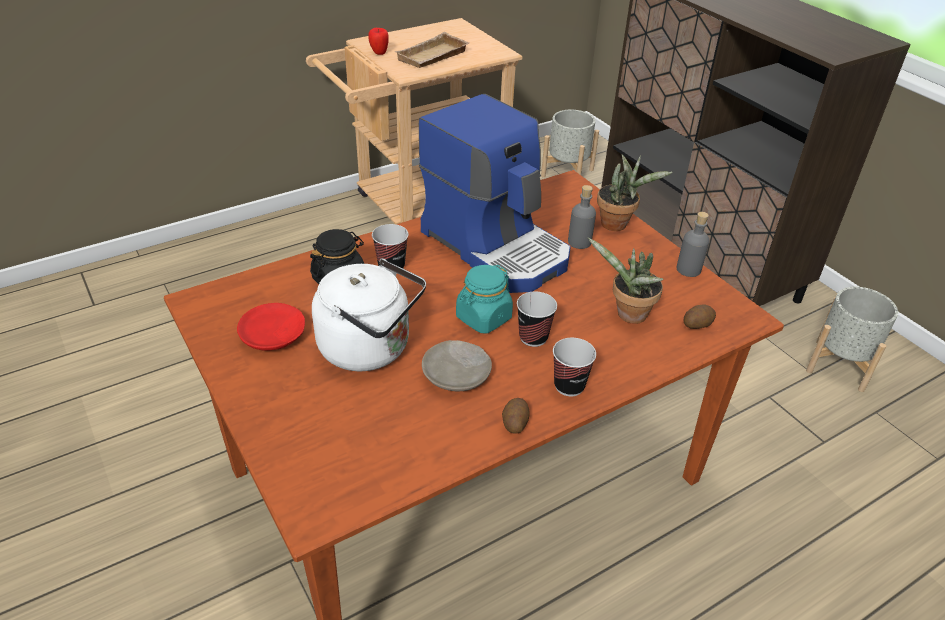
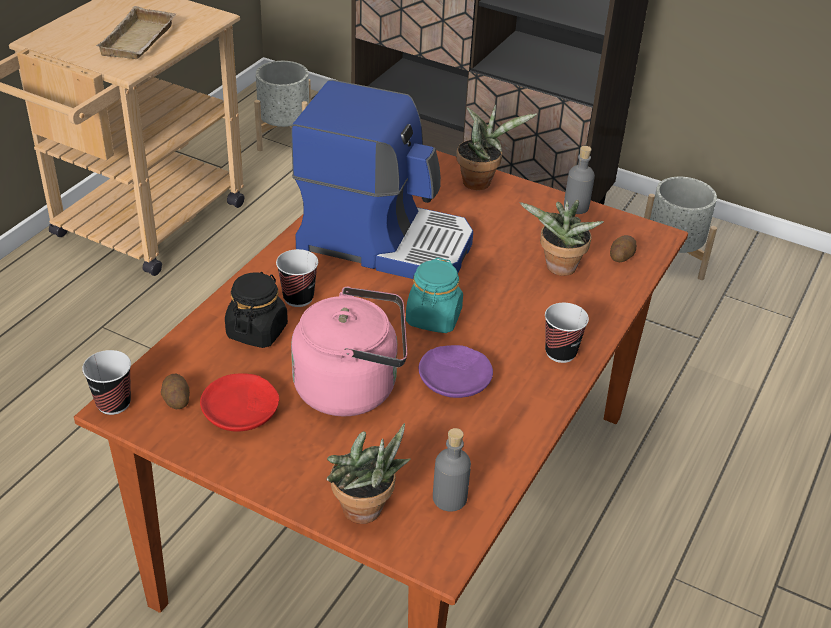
camera: 30 degrees left, 0 degrees up
(291, 452) = (366, 513): none -> potted plant
(370, 348) = (352, 387): white kettle -> pink kettle
(379, 53) = (69, 51): apple -> none
(457, 374) = (455, 380): beige plate -> purple plate
(514, 423) = (542, 404): potato -> potato (176, 400)
(533, 337) = (494, 320): cup -> cup (113, 403)
(579, 242) = (459, 211): grey bottle -> grey bottle (449, 498)

